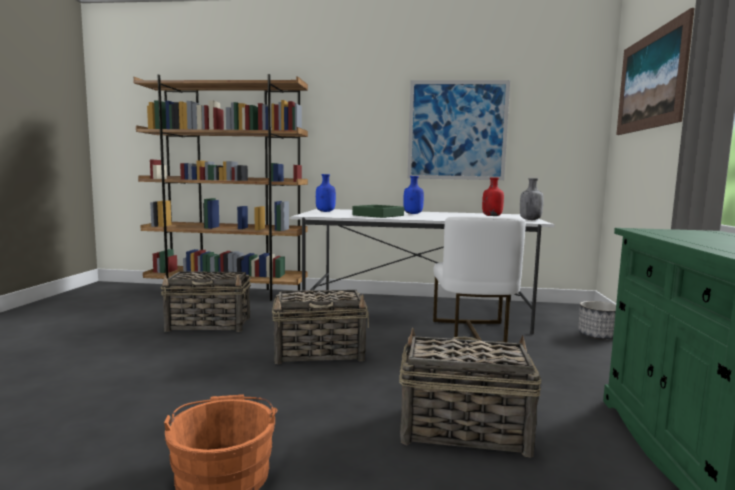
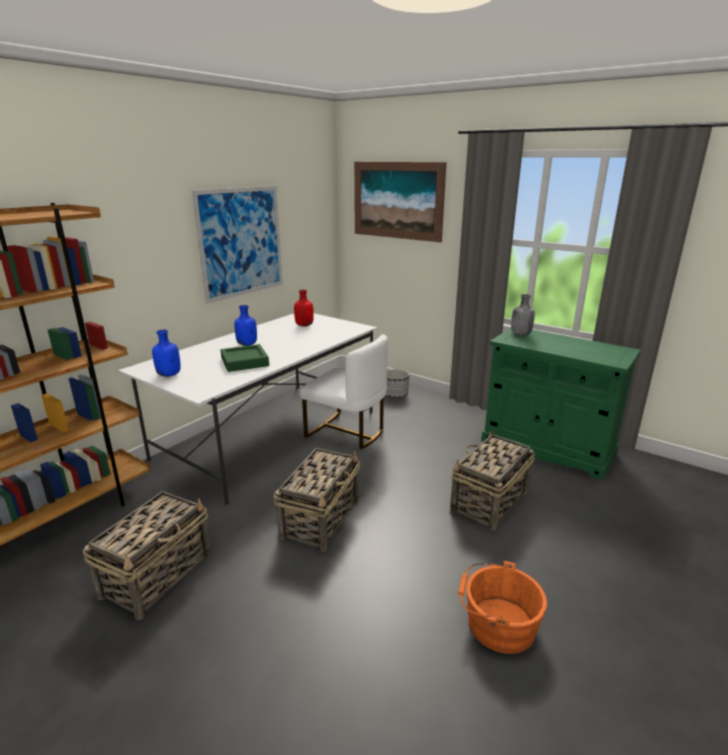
camera: 60 degrees left, 15 degrees up
(530, 219) = (343, 323): grey bottle -> grey bottle (520, 334)

